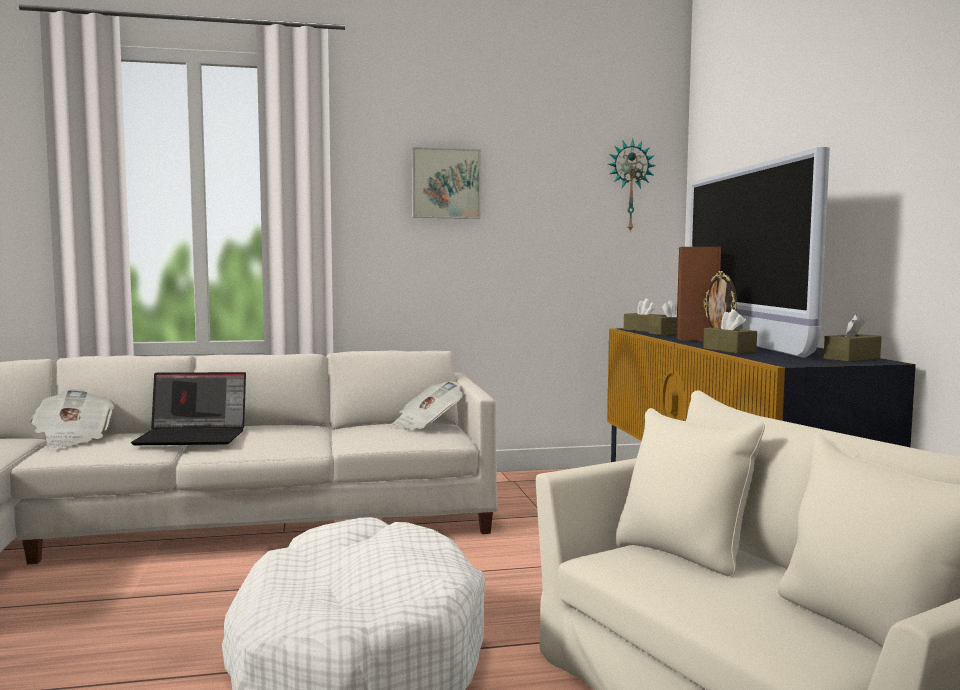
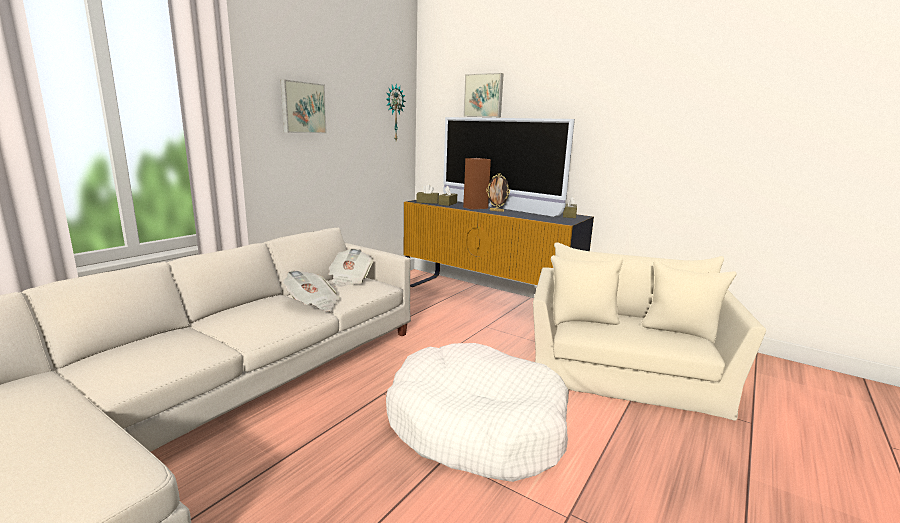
camera: 45 degrees left, 10 degrees up
(72, 439) = (100, 362): newspaper -> newspaper (313, 304)
(193, 437) = (218, 328): laptop -> none
(729, 350) = (516, 215): brown tissue box -> none
(759, 136) = (484, 95): none -> picture

